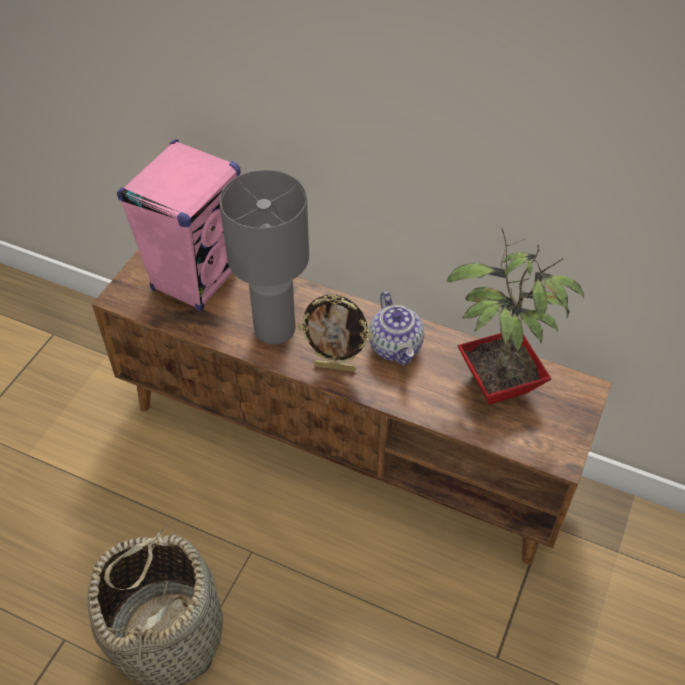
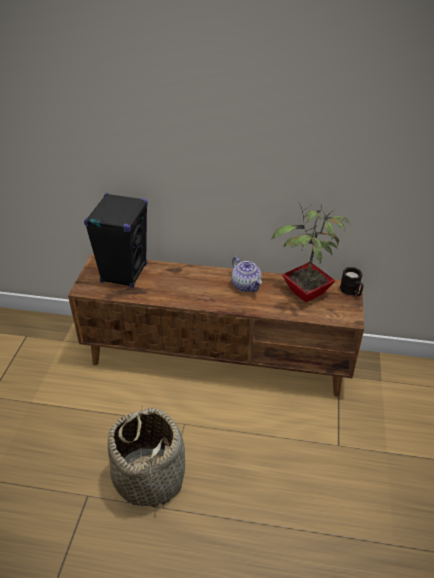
camera: 15 degrees left, 10 degrees down
(196, 279) = (124, 273): pink speaker -> black speaker
(274, 330) = (178, 289): grey table lamp -> none
(335, 367) = (218, 300): picture frame -> none
(584, 399) = (351, 291): none -> black mug

